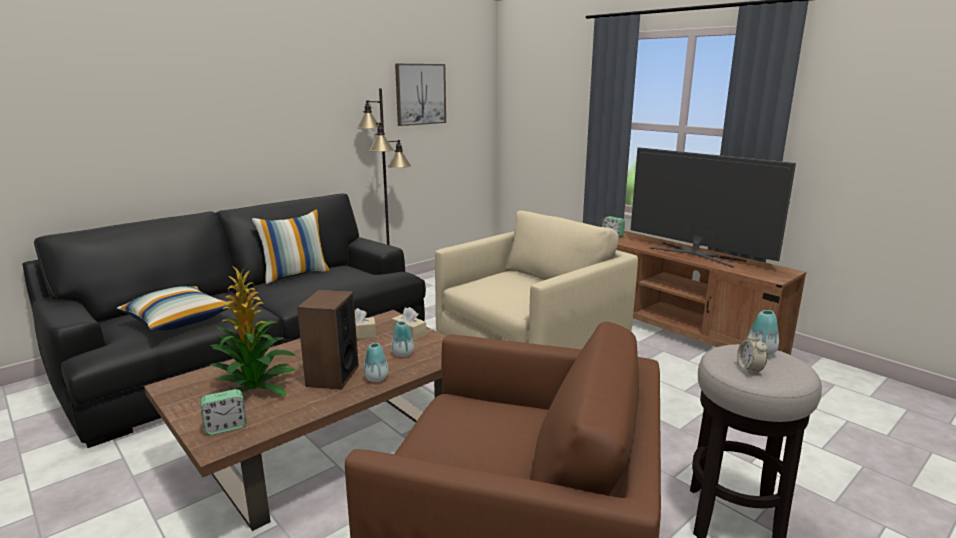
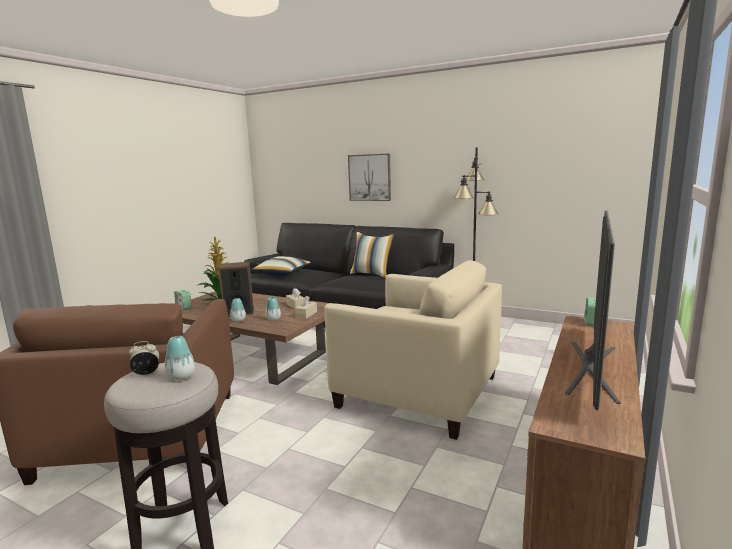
camera: 70 degrees right, 5 degrees down
(420, 94) = (543, 152): picture -> picture (370, 177)

